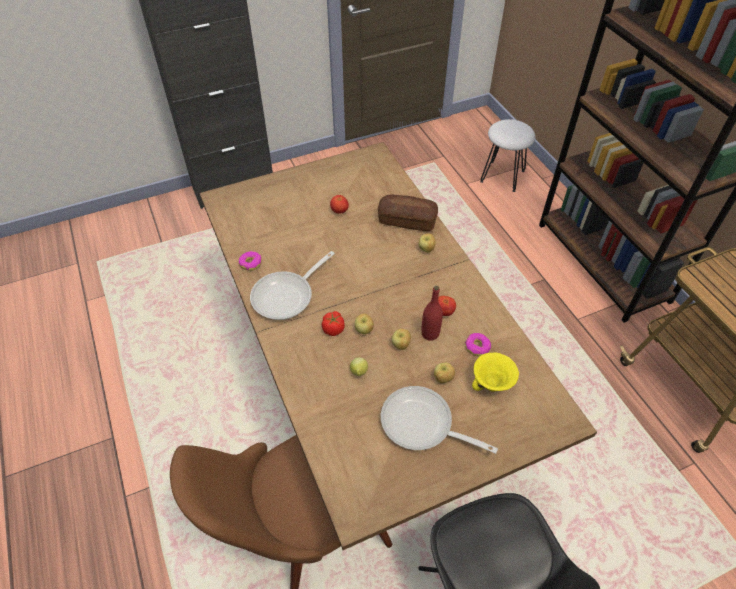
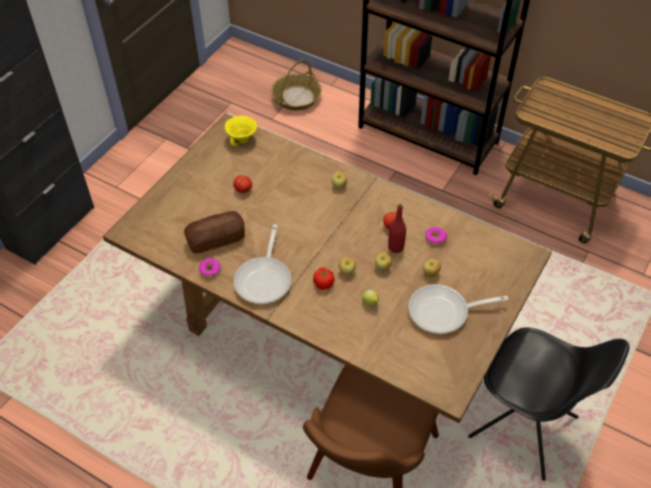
camera: 35 degrees left, 0 degrees up
(407, 221) = (304, 171): bread -> bread (216, 239)
(491, 384) = (465, 258): yellow bowl -> yellow bowl (242, 140)
(502, 176) = (296, 97): white stool -> basket

